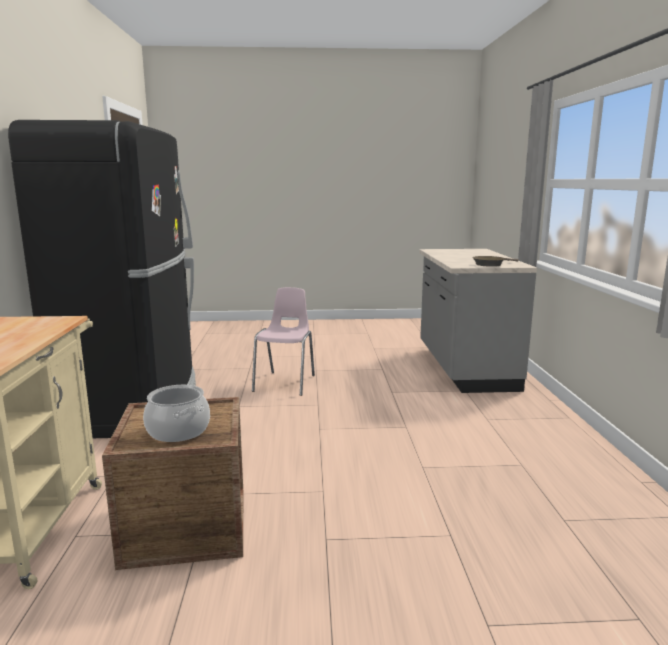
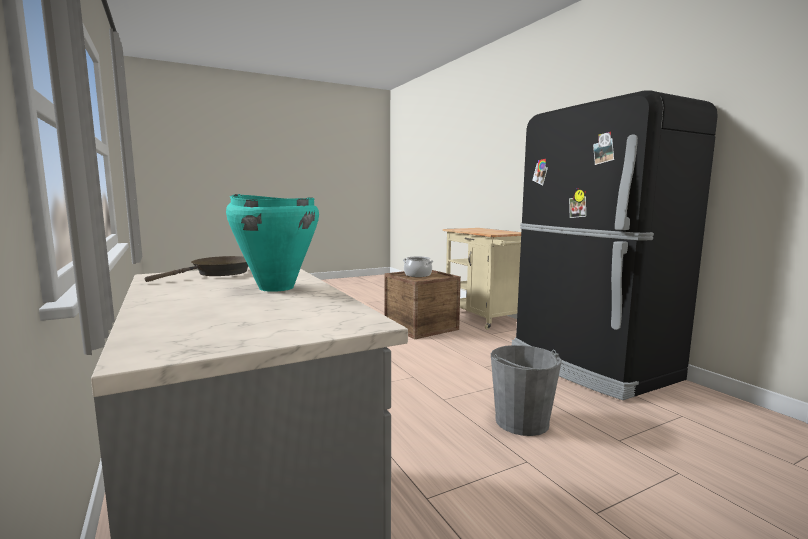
camera: 155 degrees right, 5 degrees down
(286, 383) = (522, 422): pink chair -> grey bucket
(457, 257) = (276, 288): none -> turquoise cooking pot

